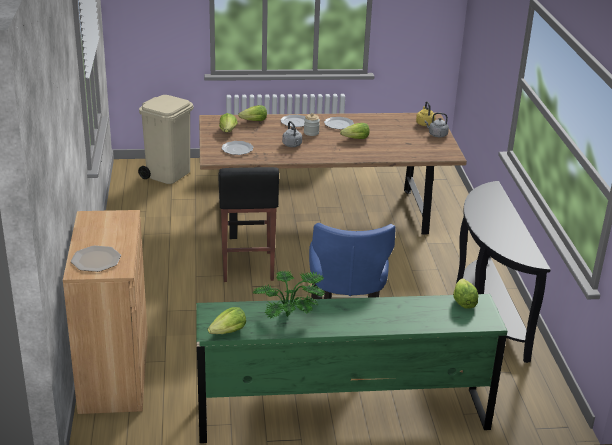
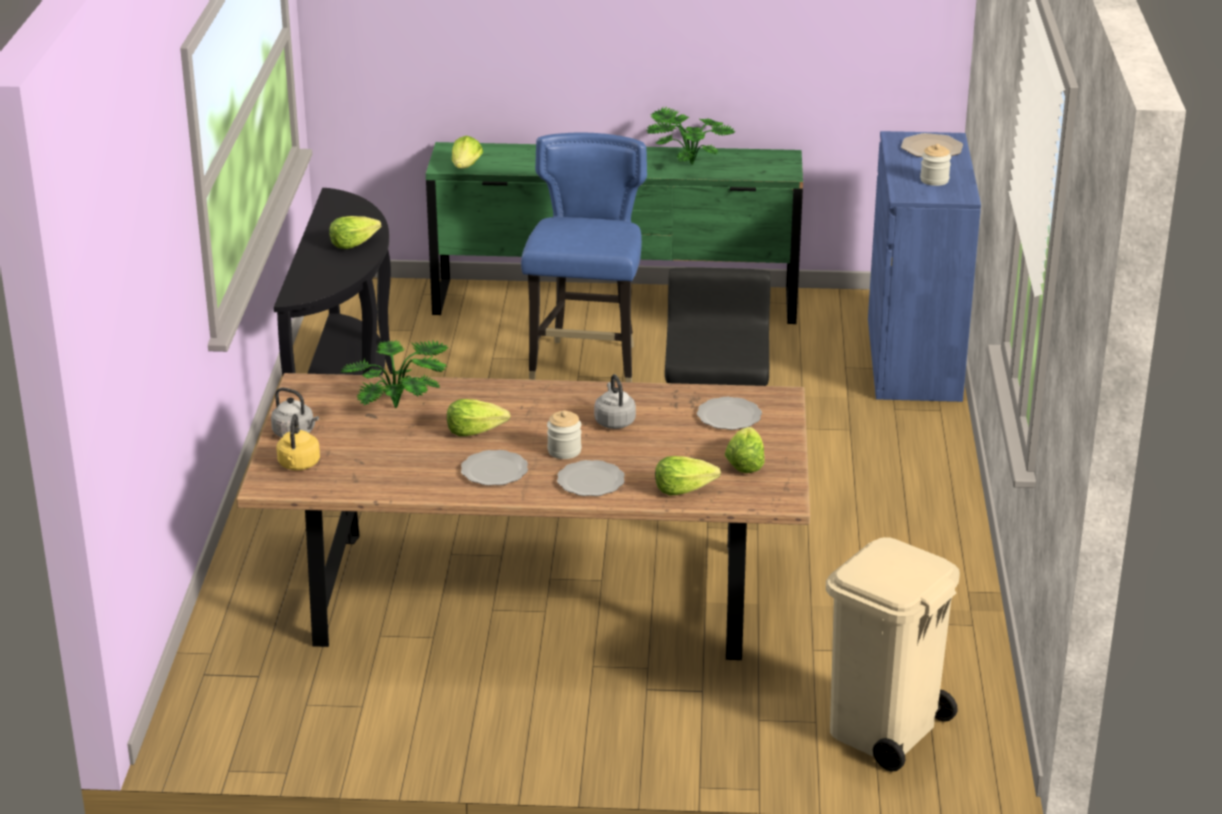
camera: 170 degrees left, 0 degrees up
(103, 228) = (934, 180): none -> jar
(114, 372) = (913, 359): brown cabinet -> blue cabinet
(228, 332) = (764, 154): lettuce -> lettuce (353, 243)
(396, 146) = (401, 409): none -> potted plant

